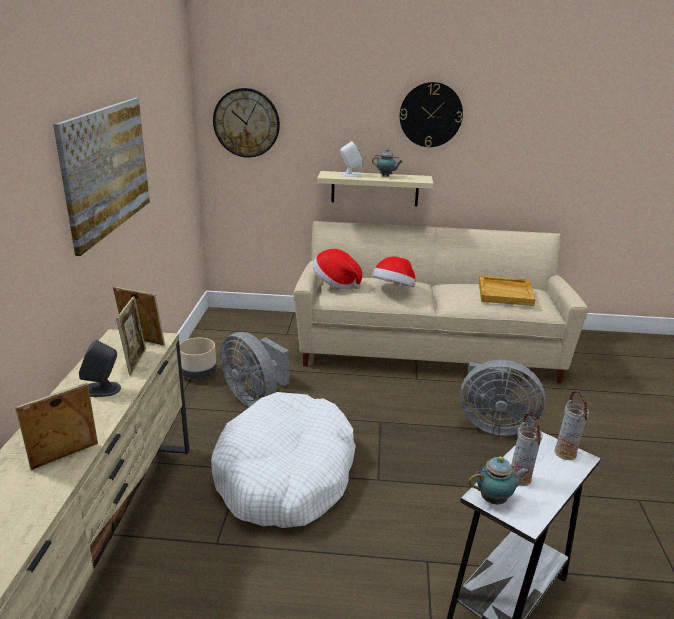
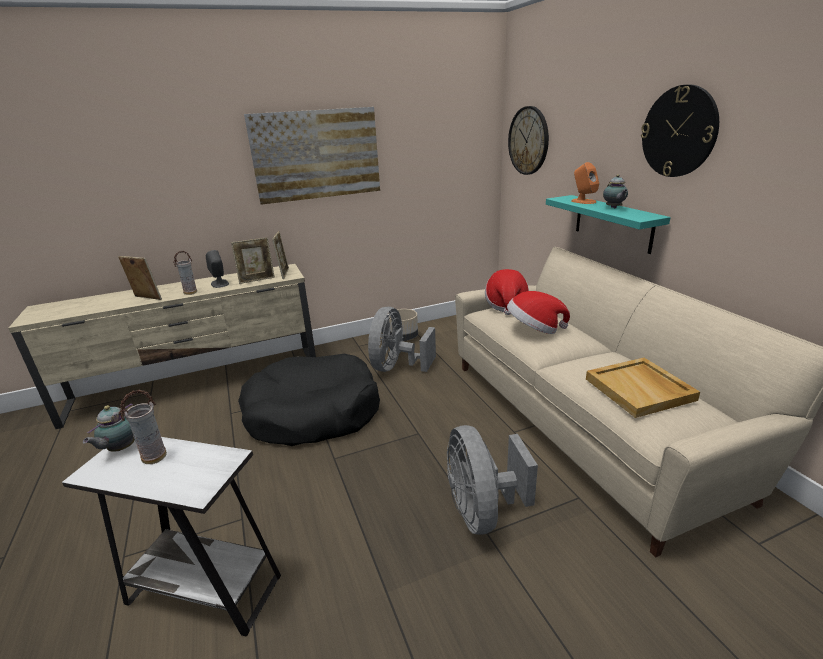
camera: 65 degrees right, 0 degrees up
(285, 475) = (313, 413): white dog bed -> black dog bed
(351, 175) = (583, 201): white speaker -> orange speaker
(375, 188) = (613, 223): beige shelf -> turquoise shelf
(495, 500) = (120, 449): teapot -> teapot turned 60 degrees clockwise
(566, 453) = (205, 480): vase -> vase (191, 293)

